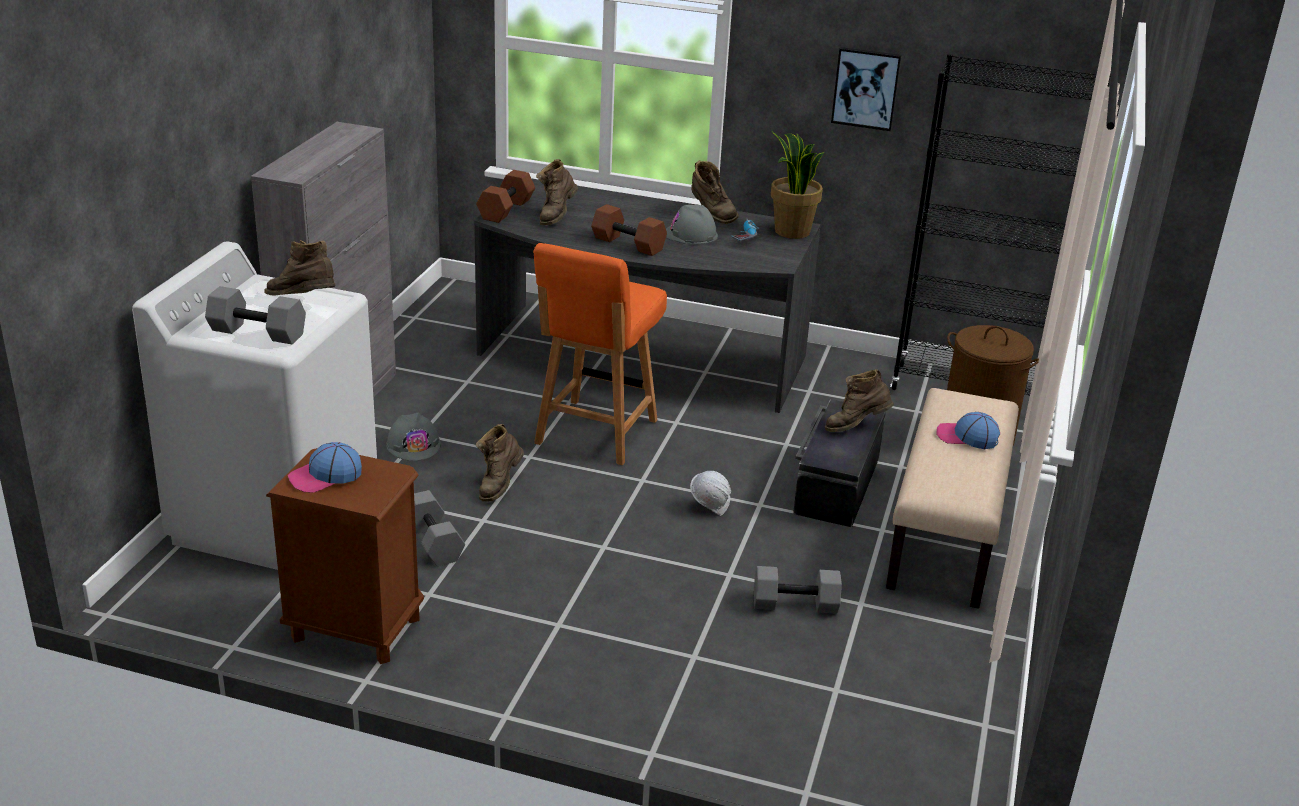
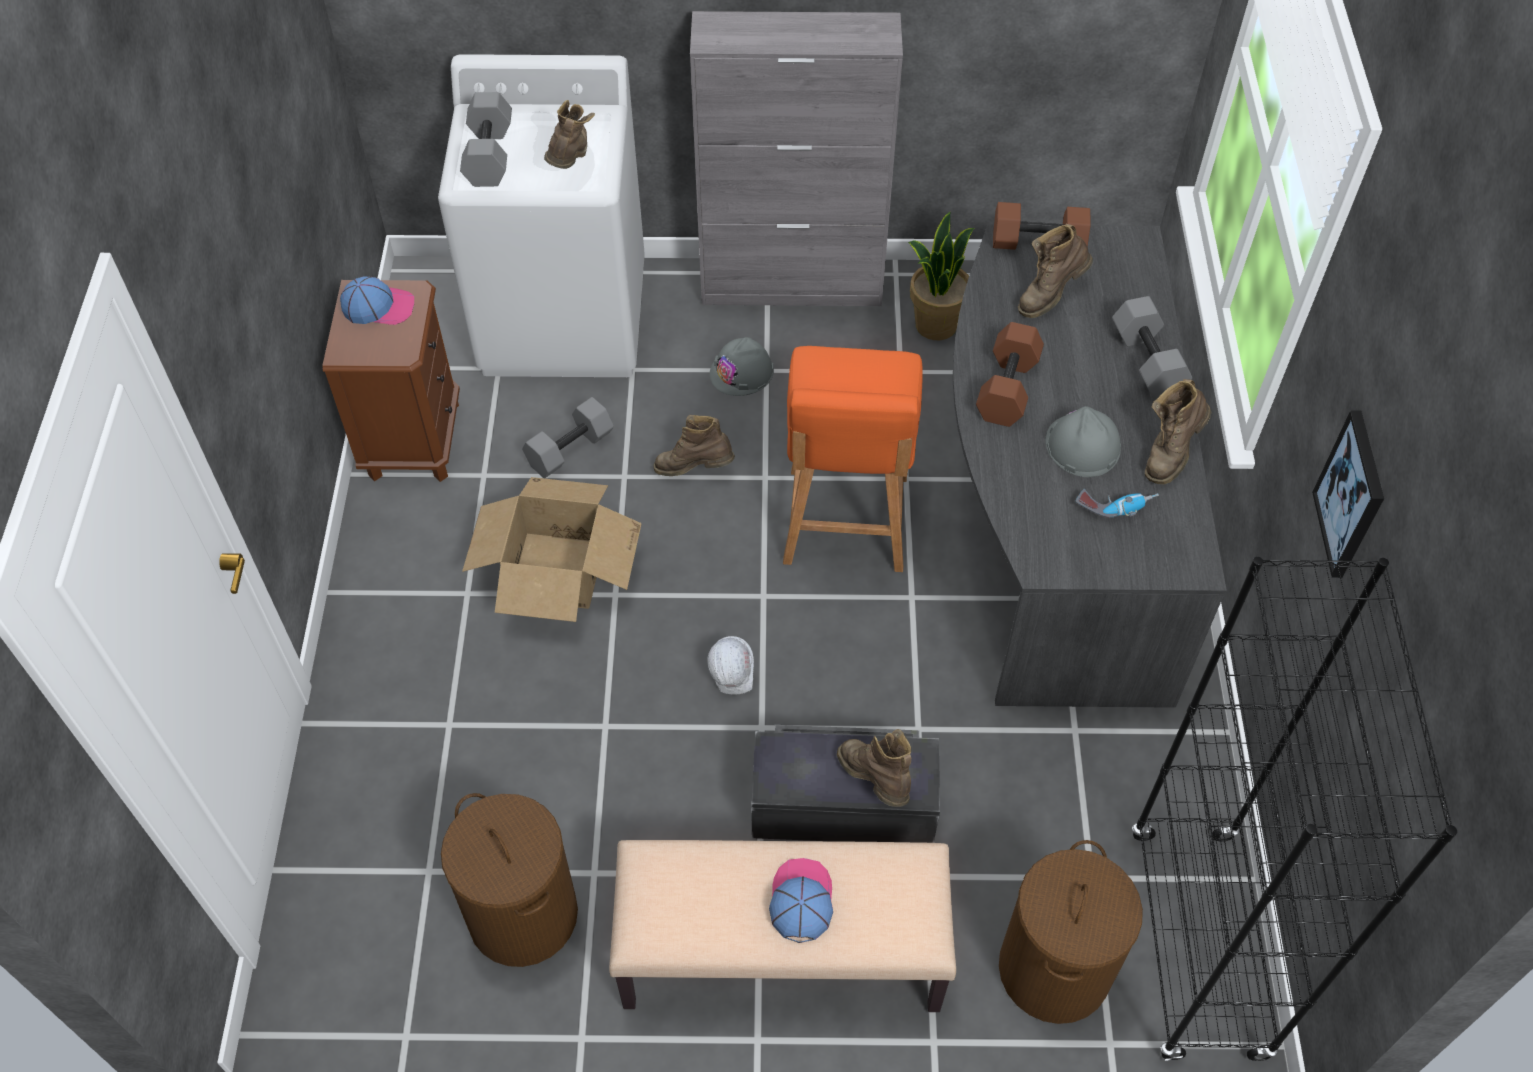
camera: 75 degrees right, 25 degrees up
(325, 476) = (379, 307): cap -> cap turned 135 degrees clockwise
(556, 216) = (1049, 295): brown boot -> brown boot turned 45 degrees counterclockwise
(561, 571) = (557, 569): none -> cardboard box
(595, 433) = (845, 523): orange chair -> orange chair turned 90 degrees counterclockwise
(791, 231) = (1170, 559): potted plant -> potted plant (935, 324)
(794, 605) = (568, 803): grey dumbbell -> grey dumbbell (1145, 361)
(888, 645) = (522, 914): none -> brown laundry basket

